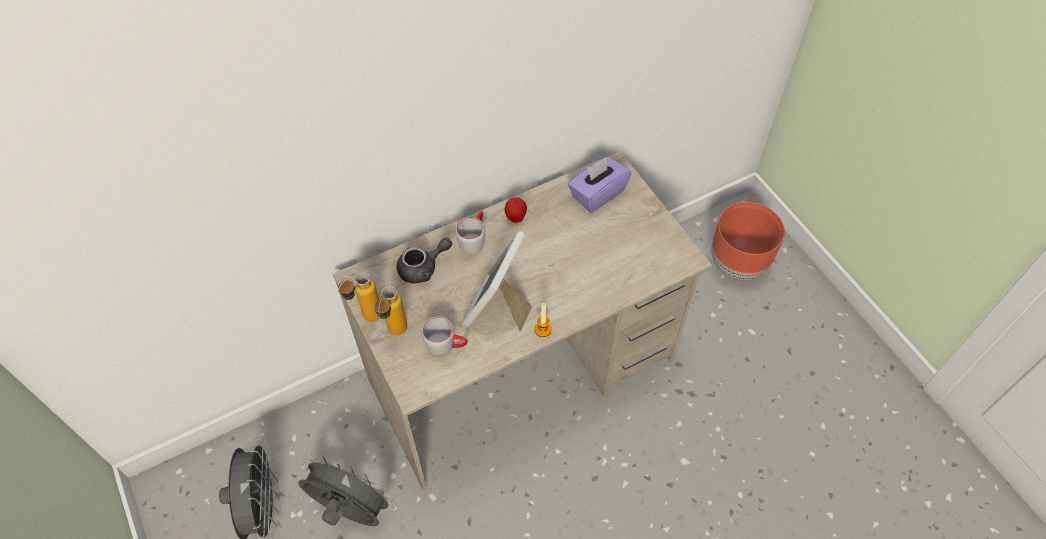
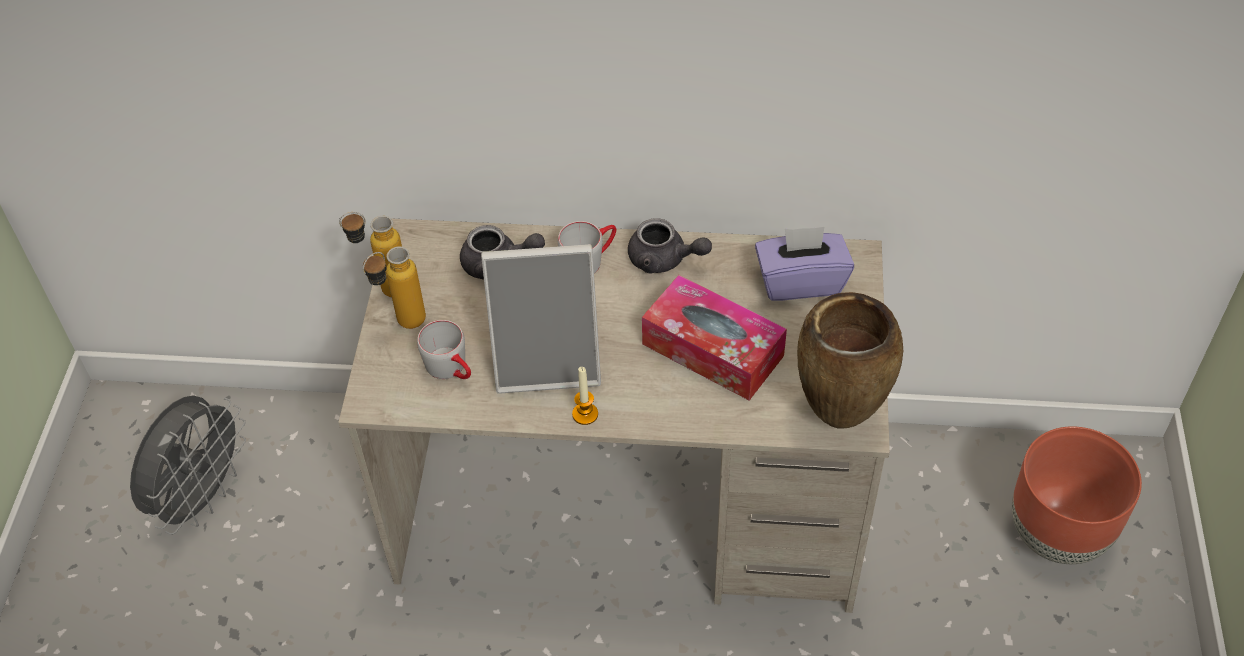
camera: 35 degrees right, 5 degrees down
(351, 511) = (293, 560): grey fan -> none
(497, 310) = (548, 360): picture frame -> picture frame turned 150 degrees counterclockwise
(515, 218) = (664, 260): apple -> grey teapot
(582, 256) = (712, 350): none -> tissue box
(674, 260) = (837, 419): none -> brown vase

